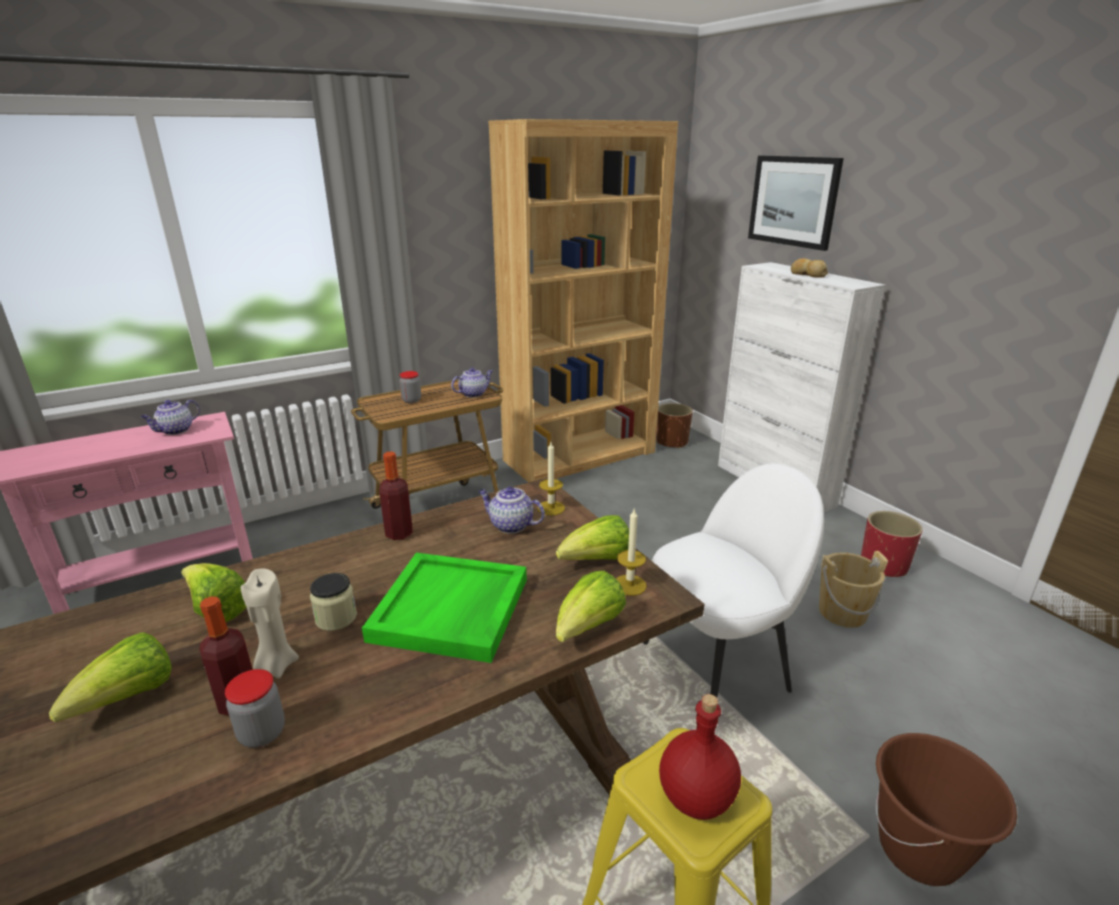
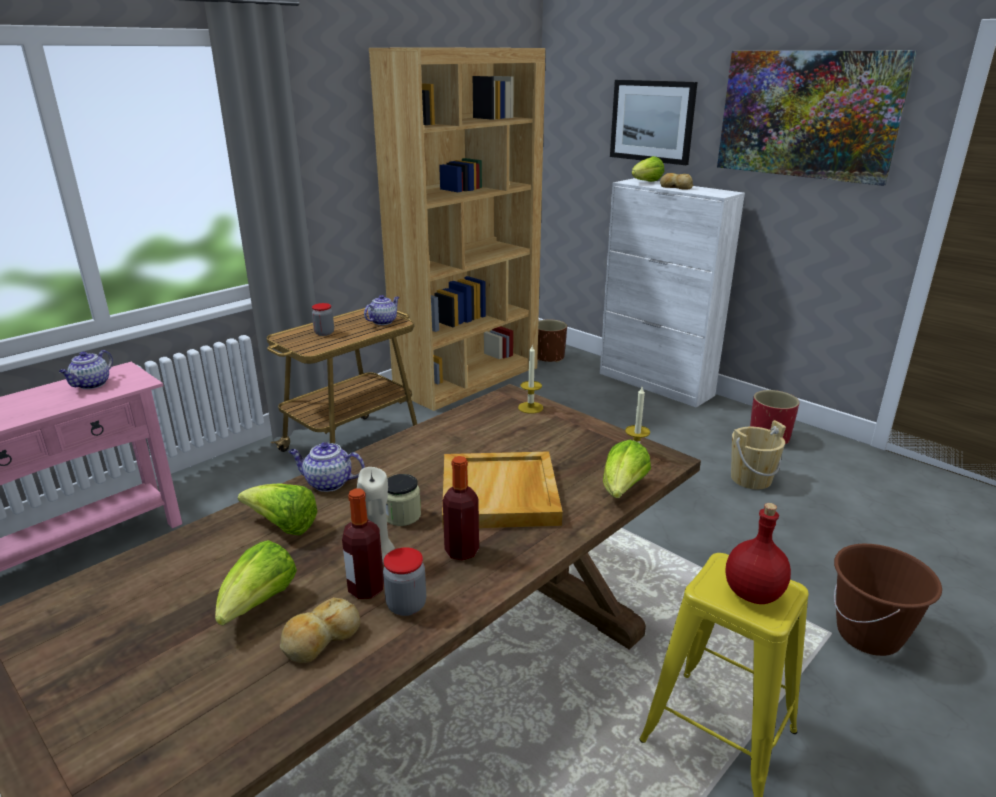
camera: 15 degrees left, 0 degrees up
(150, 757) = (320, 639): none -> bread
(399, 533) = (407, 444): bottle -> bottle (461, 551)
(451, 610) = (500, 494): green tray -> beige tray
(510, 525) = (504, 425): teapot -> teapot (327, 483)
(596, 561) = (597, 442): lettuce -> lettuce (646, 182)
(718, 664) = (669, 534): white chair -> none
(965, 197) = (807, 115): none -> picture

